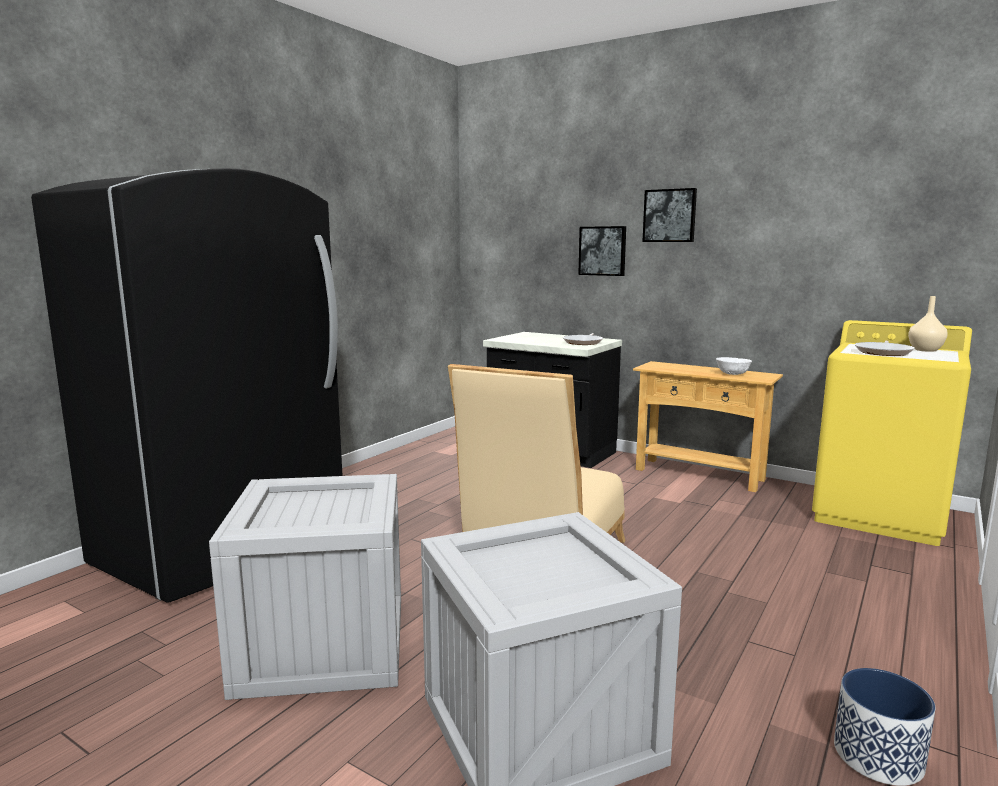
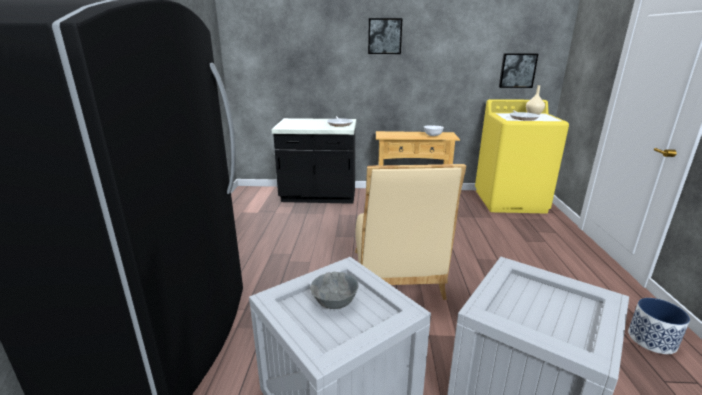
camera: 30 degrees left, 10 degrees up
(321, 505) = (334, 302): none -> grey bowl
(603, 251) = (339, 60): picture -> picture (517, 70)

